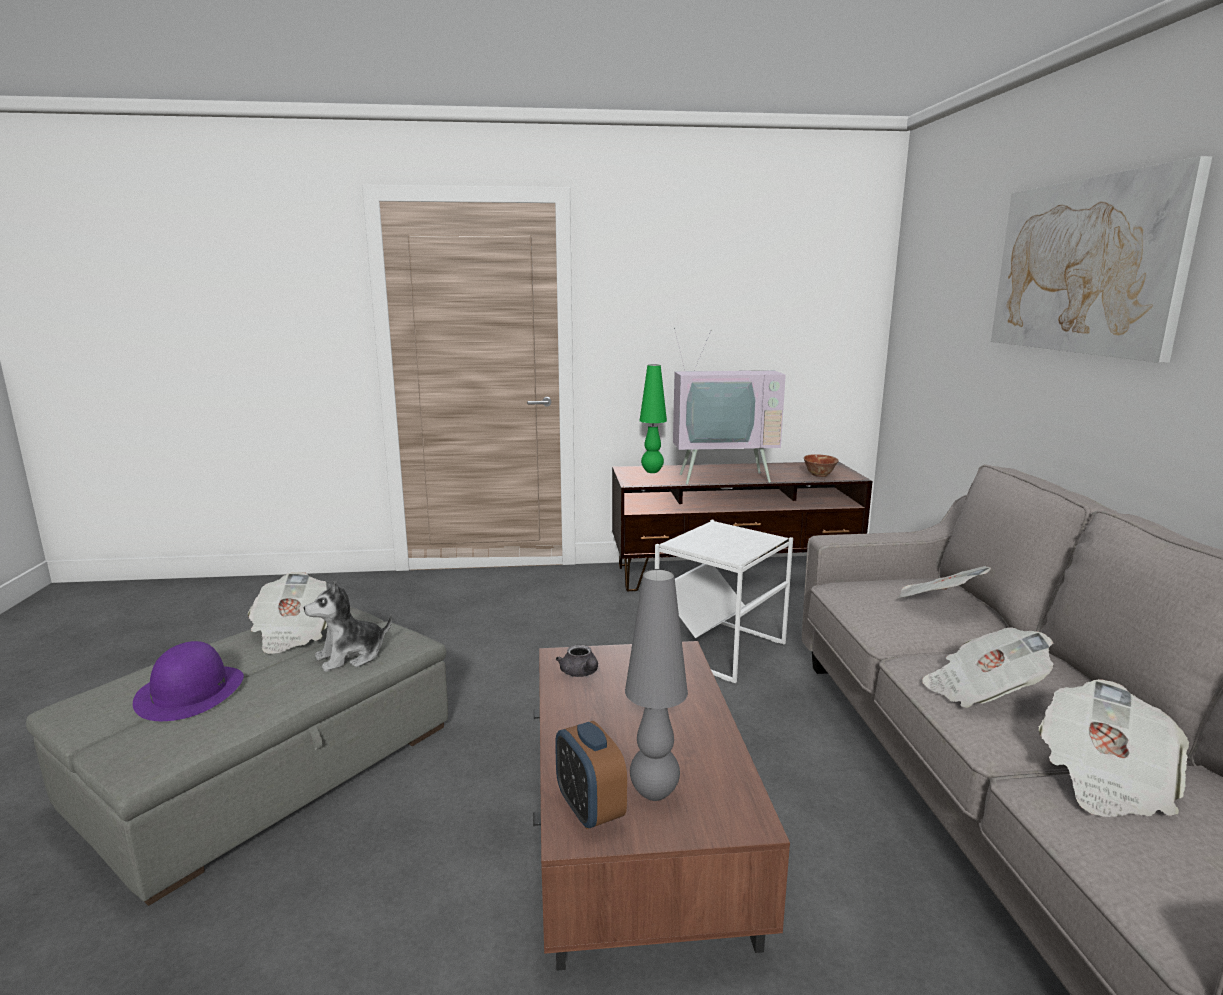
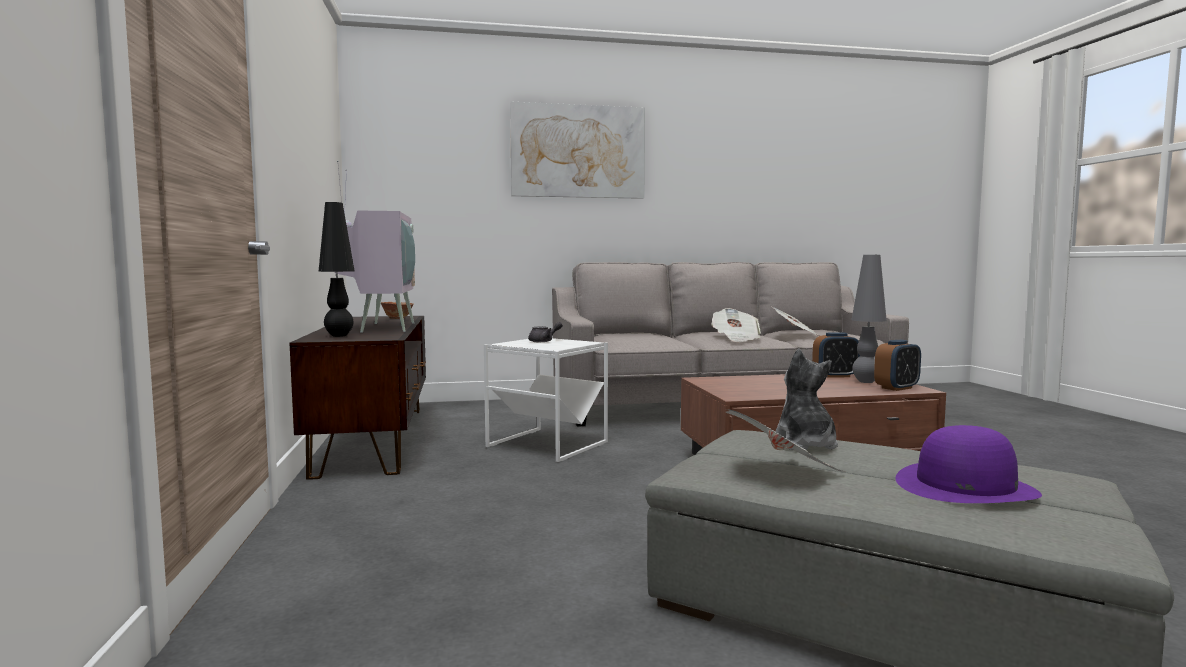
camera: 95 degrees left, 10 degrees down
(351, 656) = (804, 444): plush toy -> plush toy turned 150 degrees counterclockwise
(580, 673) = (756, 392): grey teapot -> grey teapot (544, 341)
(652, 472) = (339, 336): green table lamp -> black table lamp
(717, 776) = (835, 376): none -> alarm clock
(937, 603) = (635, 336): newspaper -> none

